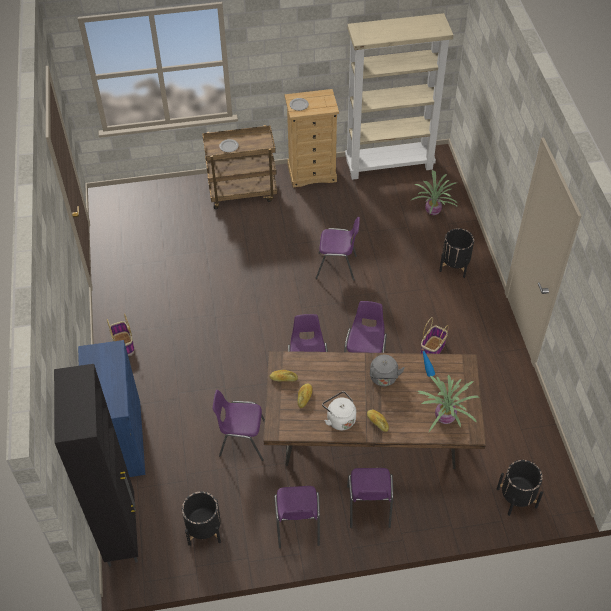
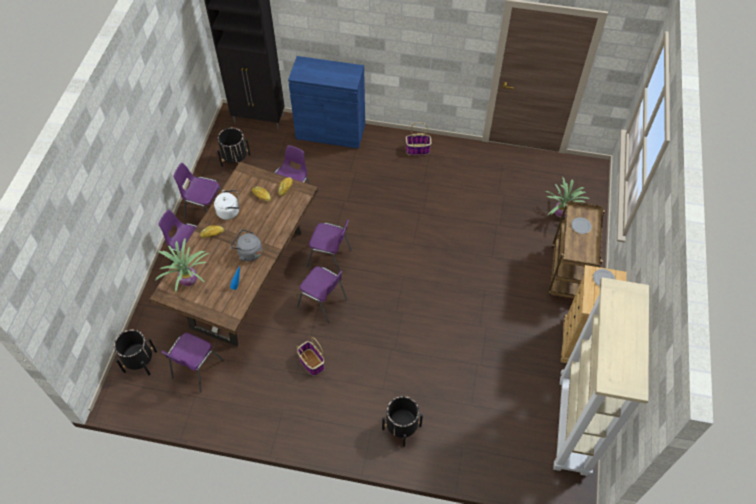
camera: 110 degrees right, 5 degrees up
(337, 267) = (440, 321): purple chair -> purple chair (196, 369)
(433, 211) = (485, 441): potted plant -> potted plant (561, 214)

